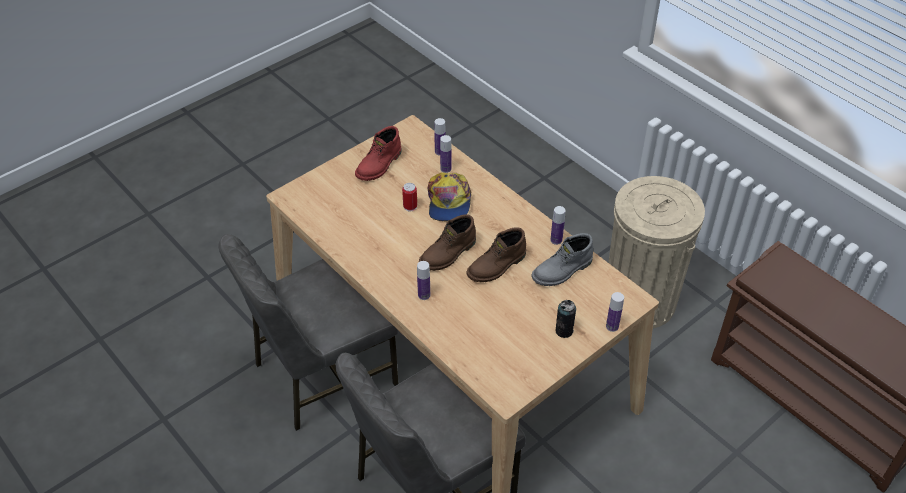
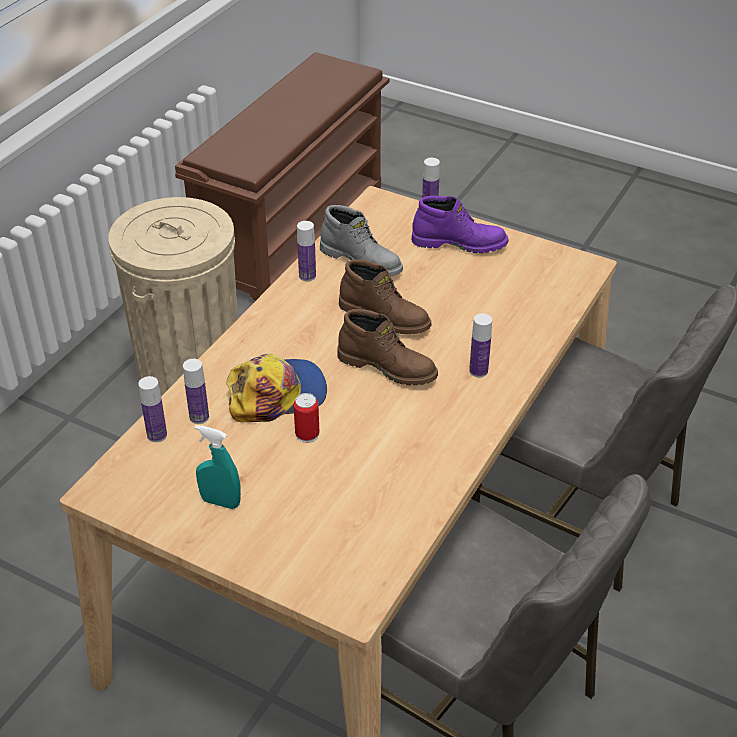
camera: 110 degrees left, 5 degrees down
(379, 165) = (220, 502): red boot -> turquoise spray bottle
(564, 331) = (459, 243): can -> purple boot

